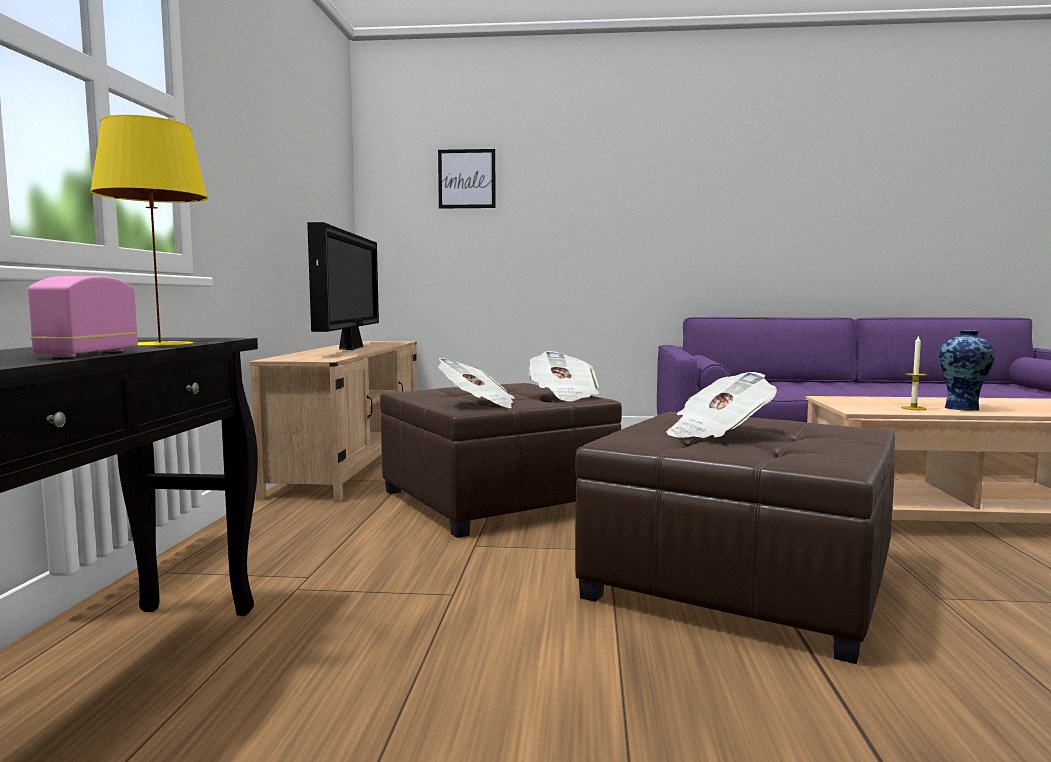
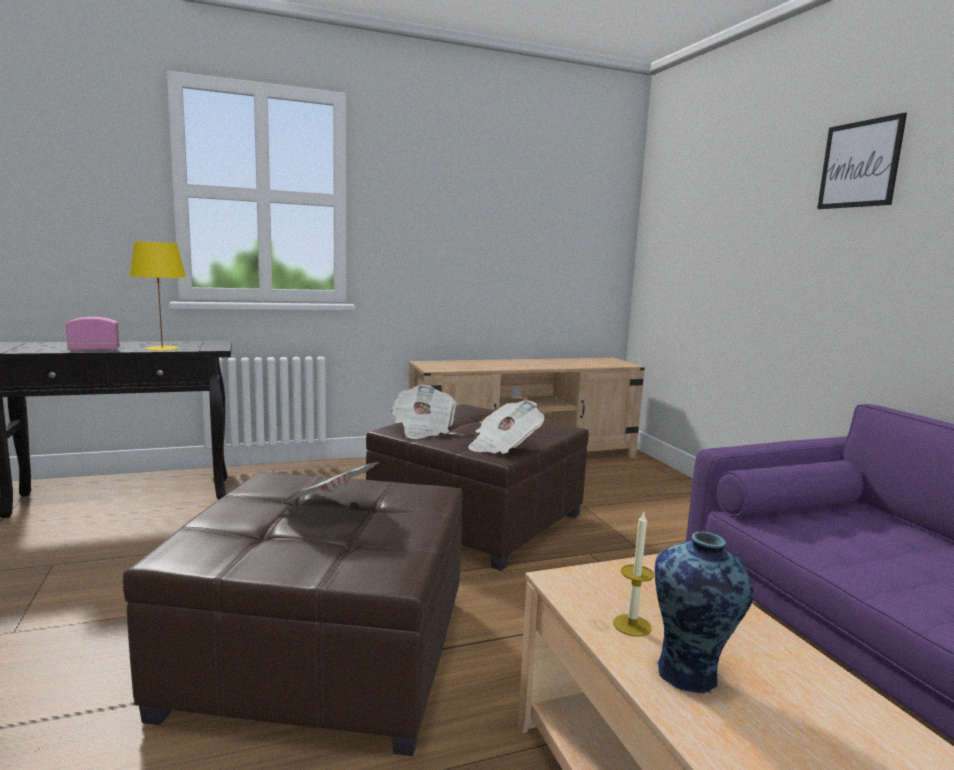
camera: 65 degrees right, 5 degrees up
(352, 348) = (536, 363): television -> none
(467, 179) = (709, 203): picture -> picture (860, 164)

